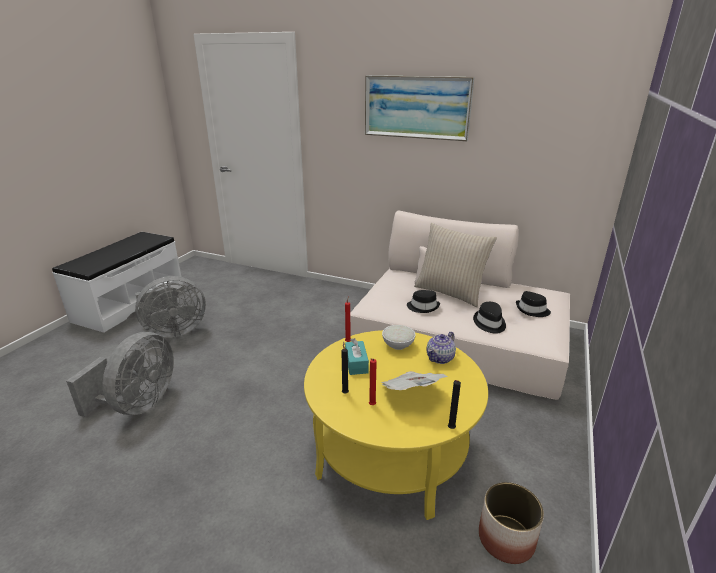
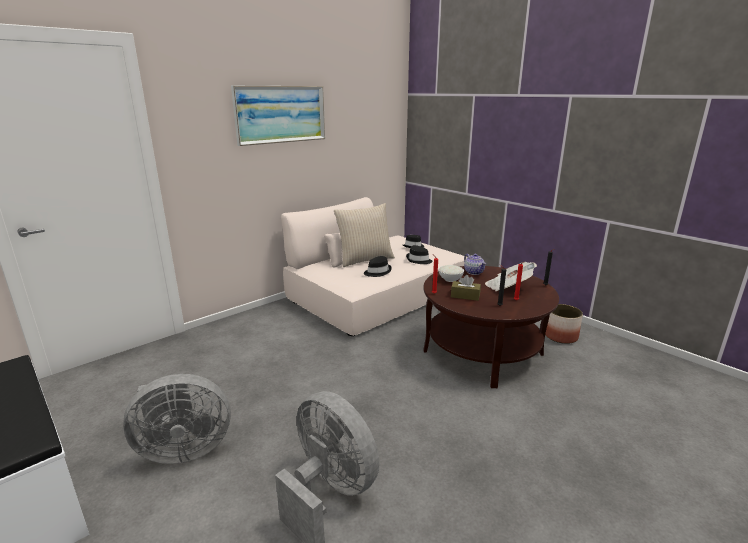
camera: 65 degrees left, 5 degrees down
(173, 331) = (183, 449): grey fan -> grey fan turned 75 degrees clockwise
(356, 363) = (465, 296): turquoise tissue box -> brown tissue box
(391, 452) = (482, 352): yellow coffee table -> brown coffee table

